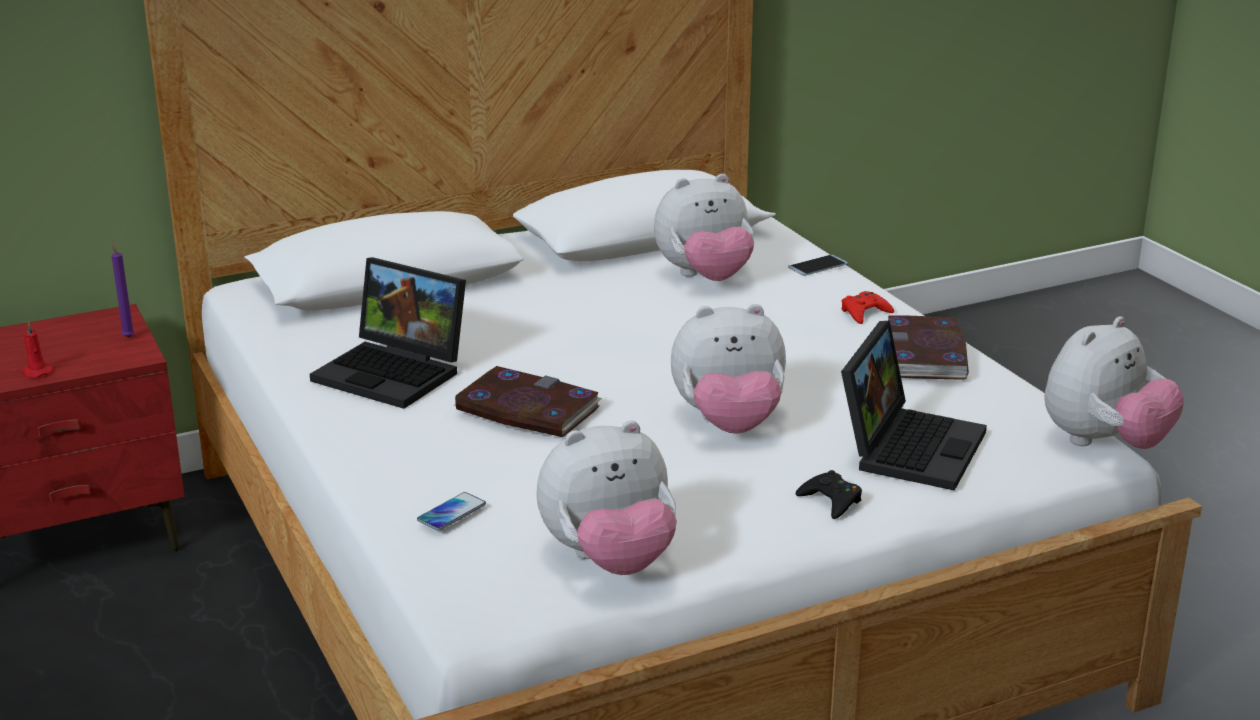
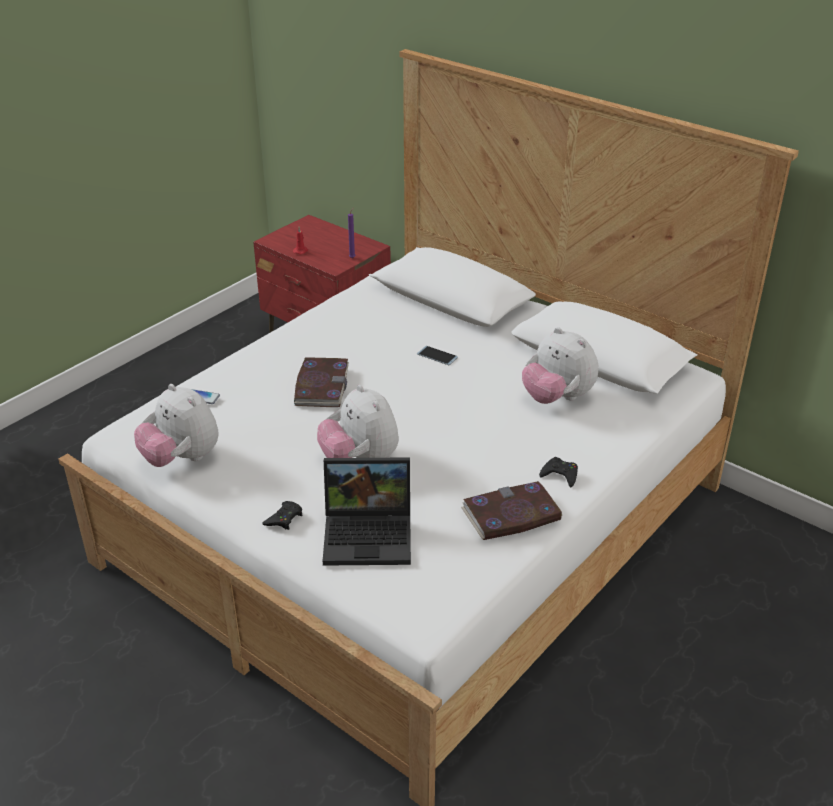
camera: 65 degrees right, 10 degrees up
(396, 372) = (342, 335): laptop -> none
(818, 266) = (620, 437): phone -> phone (437, 356)
(864, 313) = (560, 475): red game controller -> black game controller
(1104, 443) = (438, 626): plush toy -> none

